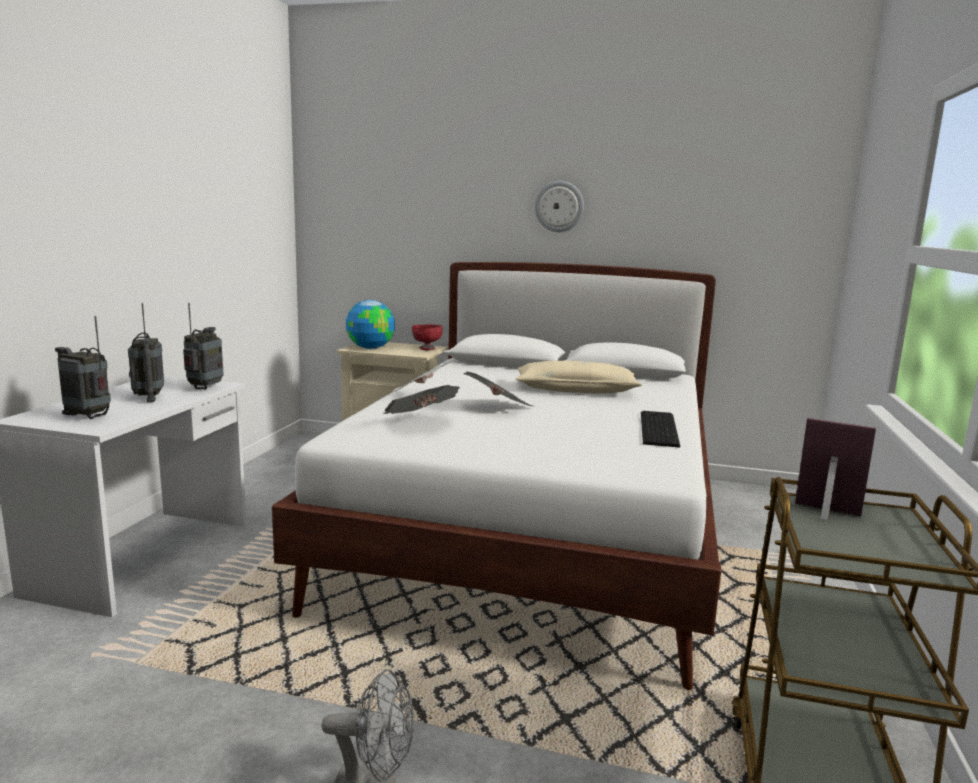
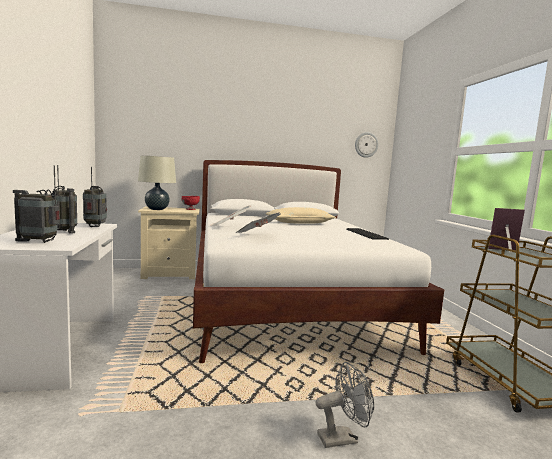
camera: 25 degrees left, 5 degrees down
(370, 348) = (157, 209): globe -> beige table lamp
(498, 408) = (281, 229): newspaper -> none
(559, 206) = (262, 132): wall clock -> wall clock (366, 144)

